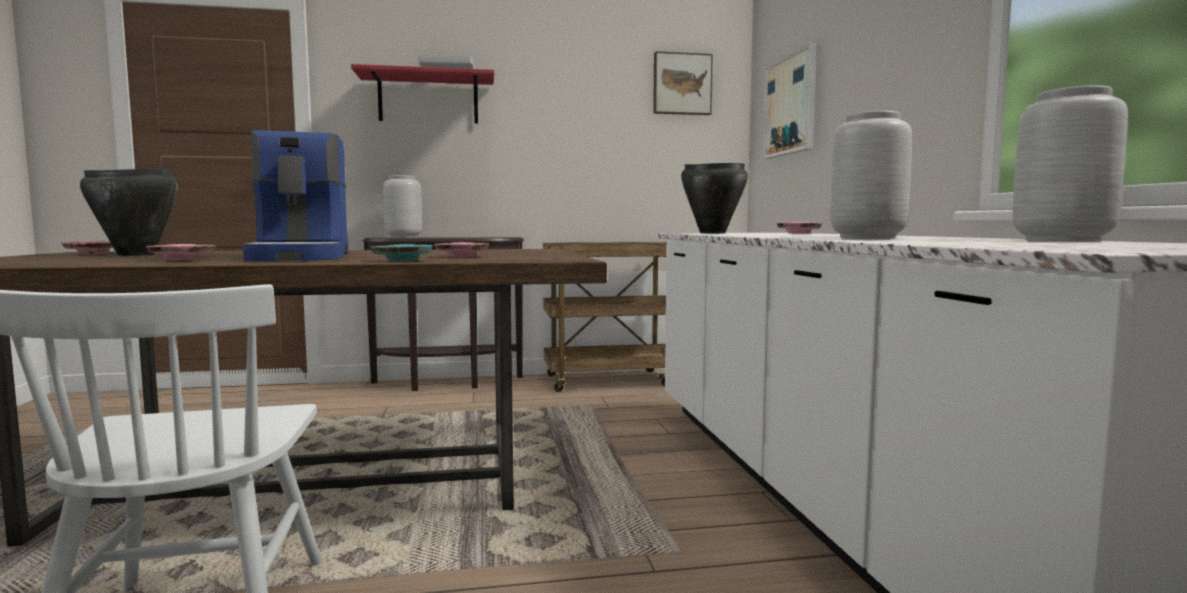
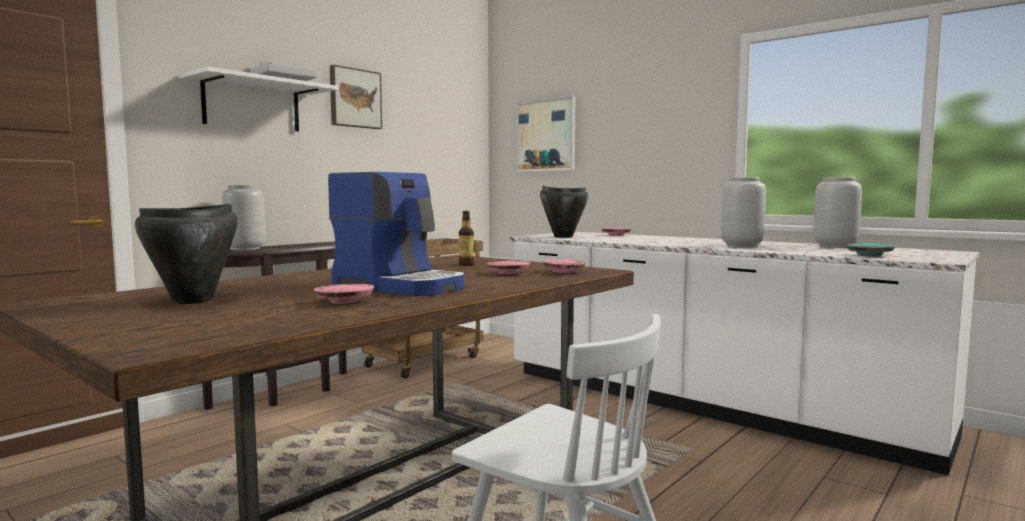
camera: 40 degrees left, 0 degrees up
(93, 253) = (96, 304): pink plate -> pink plate (564, 271)
(402, 260) = (518, 282): turquoise plate -> turquoise plate (869, 255)
(428, 100) = (252, 105): red shelf -> white shelf
(489, 252) = (466, 265): none -> bottle
(681, 84) = (448, 107): picture -> picture (354, 98)

